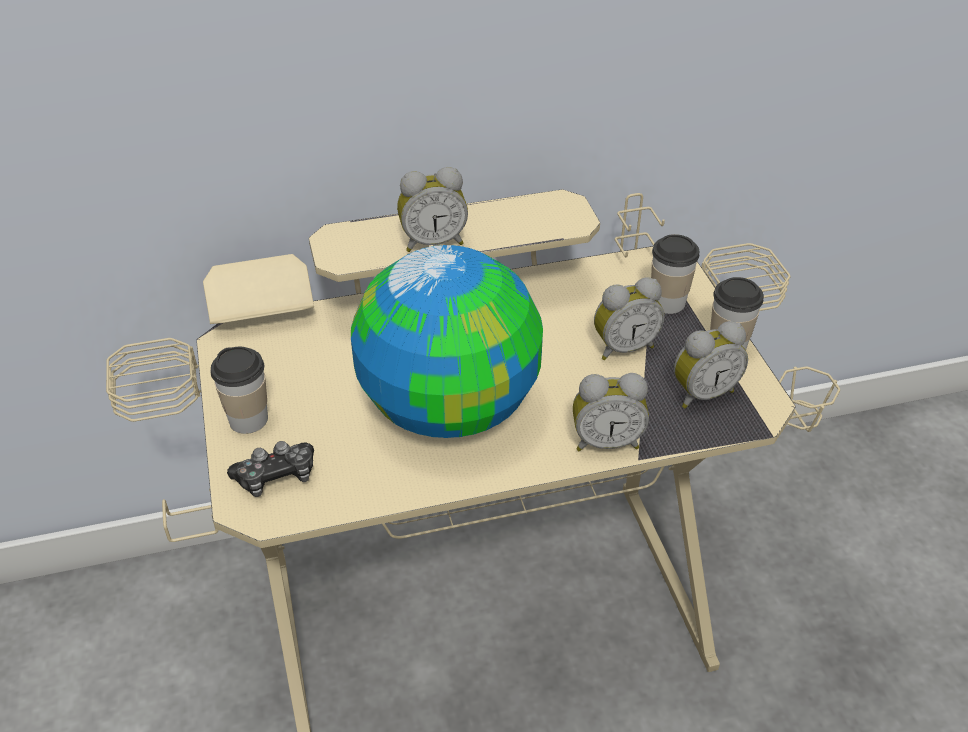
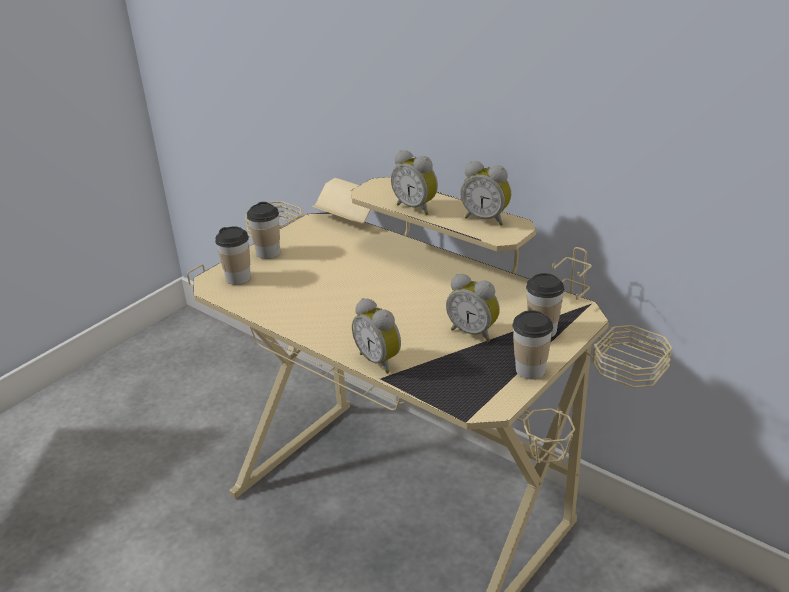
camera: 55 degrees right, 10 degrees down
(276, 477) = (238, 278): game controller -> cup
(451, 408) = (345, 301): globe -> none
(702, 393) = (470, 377): alarm clock -> alarm clock (486, 219)

